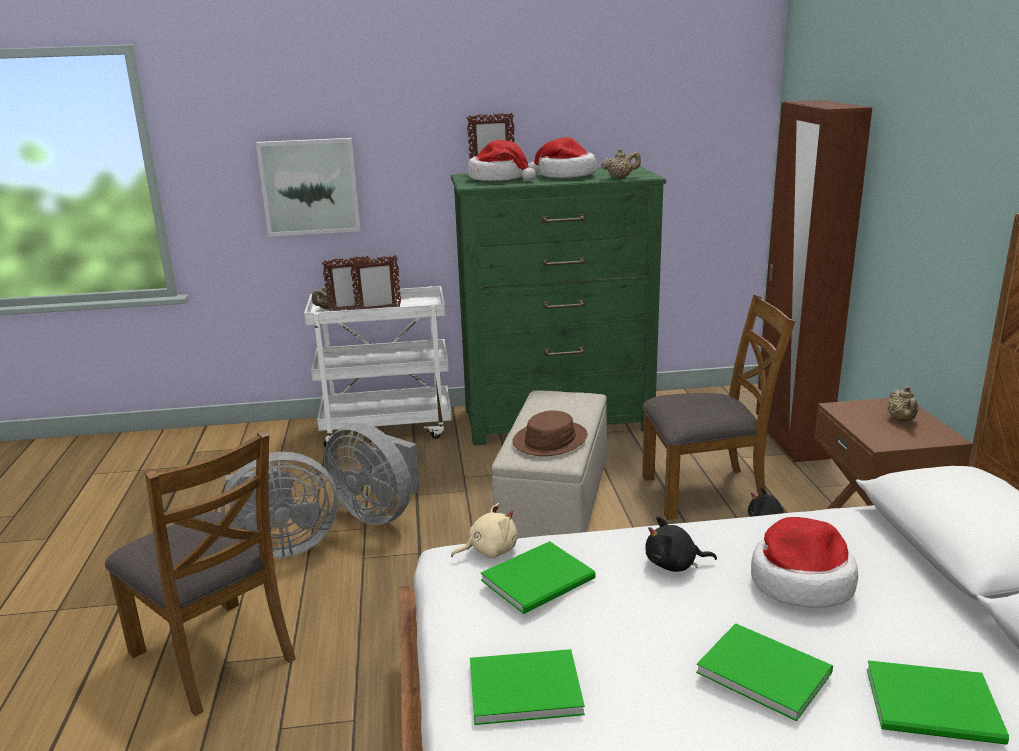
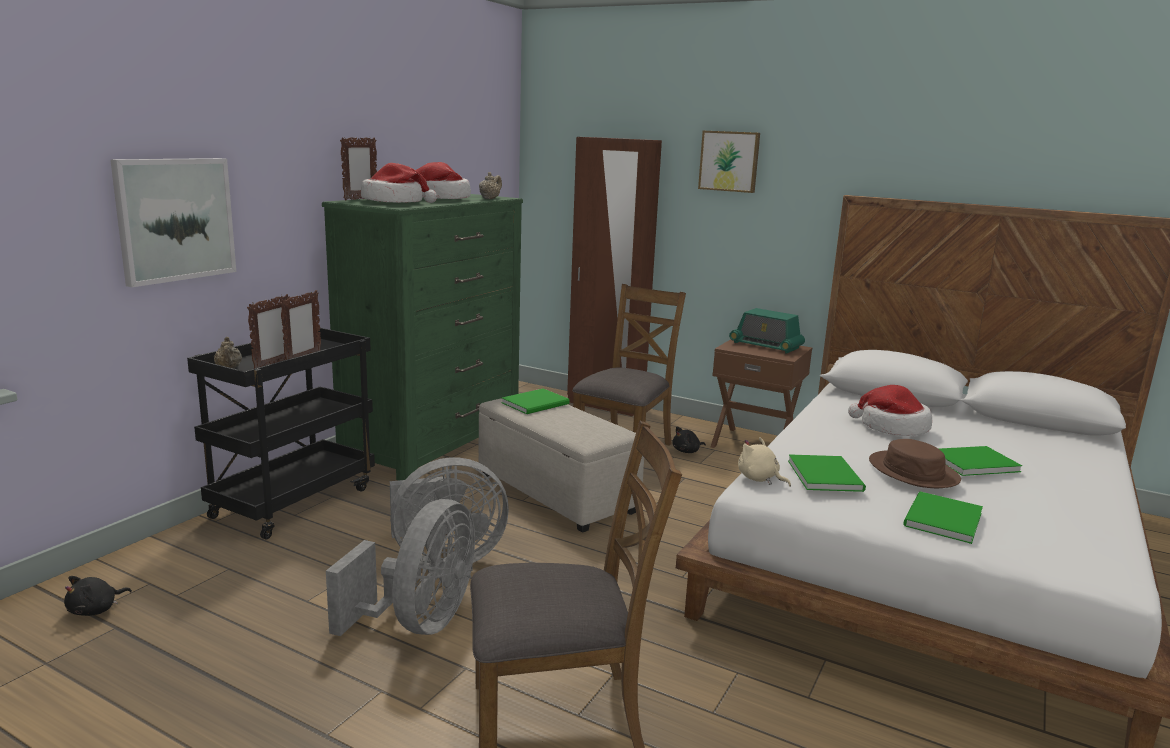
camera: 55 degrees left, 5 degrees down
(388, 428) = (294, 501): white cart -> black cart
(489, 551) = (759, 479): beige plush toy -> beige plush toy turned 60 degrees counterclockwise
(550, 440) = (585, 424): brown hat -> brown hat (913, 471)
(674, 564) = (840, 443): black plush toy -> black plush toy (96, 610)
(902, 420) = (766, 345): beige teapot -> radio
(929, 142) = (729, 161): none -> picture
(937, 708) = (1025, 446): green book -> green book (537, 403)

